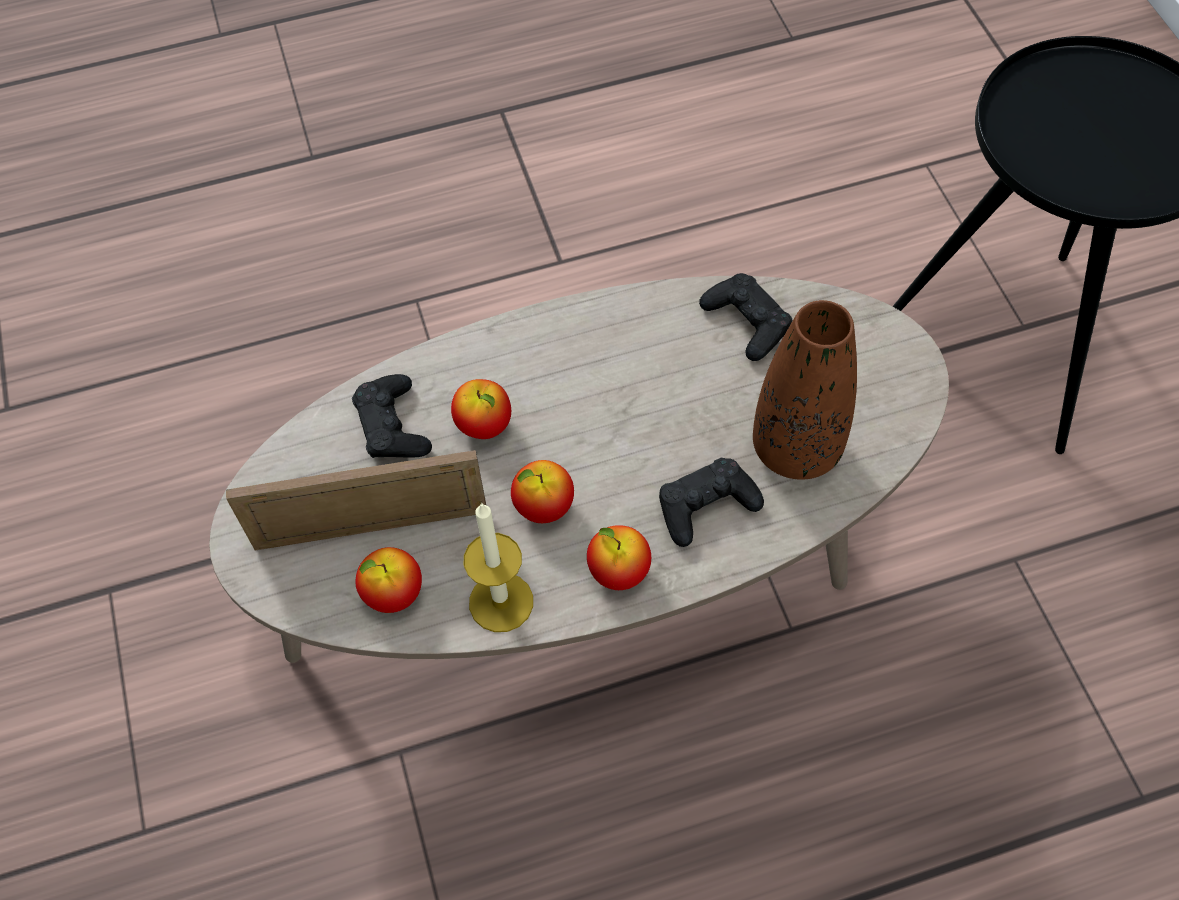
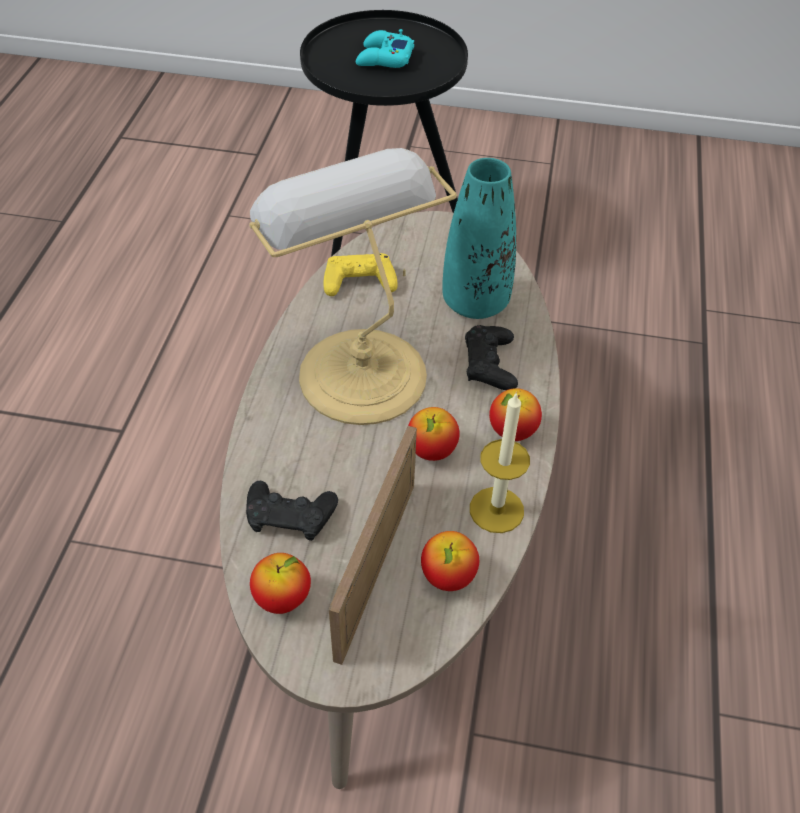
camera: 65 degrees left, 10 degrees down
(484, 426) = (335, 457): apple -> apple (282, 598)
(612, 388) = (358, 371): none -> table lamp
(747, 322) = (359, 282): black game controller -> yellow game controller
(796, 448) = (475, 303): brown vase -> turquoise vase
(1099, 132) = (384, 58): none -> turquoise game controller

